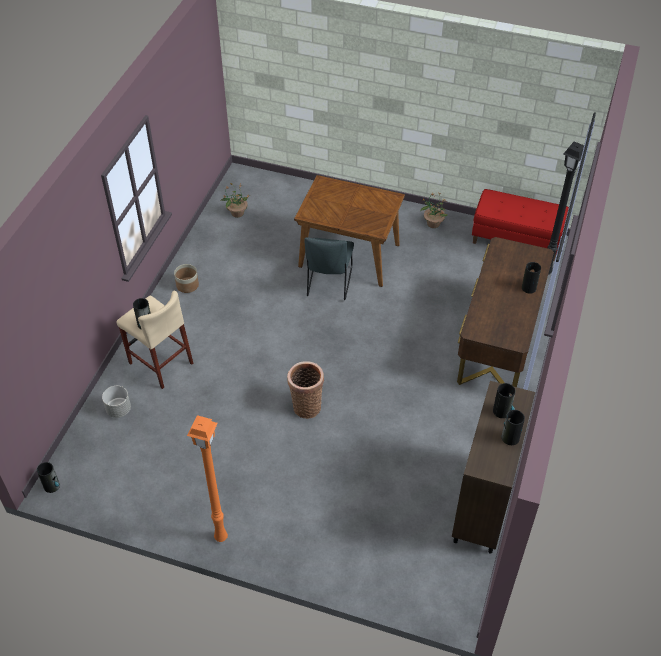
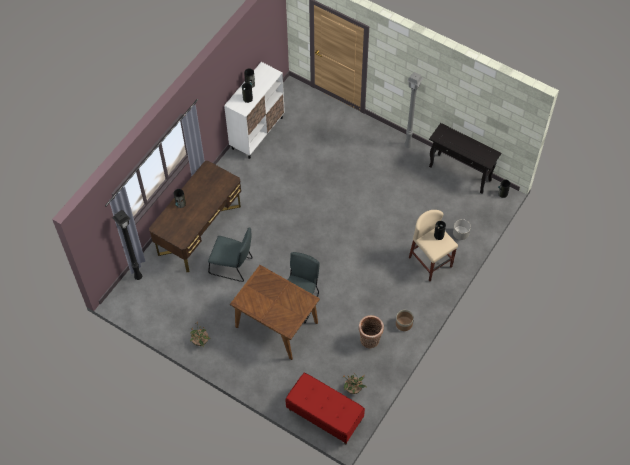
camera: 165 degrees left, 10 degrees up
(124, 505) = (460, 173): none -> black console table
(221, 538) = (407, 145): orange floor lamp -> grey floor lamp
(306, 405) = (341, 211): basket -> basket (370, 341)
(432, 306) = (233, 266): none -> grey chair
(483, 504) = (257, 133): brown cabinet -> white cabinet
(516, 240) = (144, 310): red bench -> red bench (324, 415)

